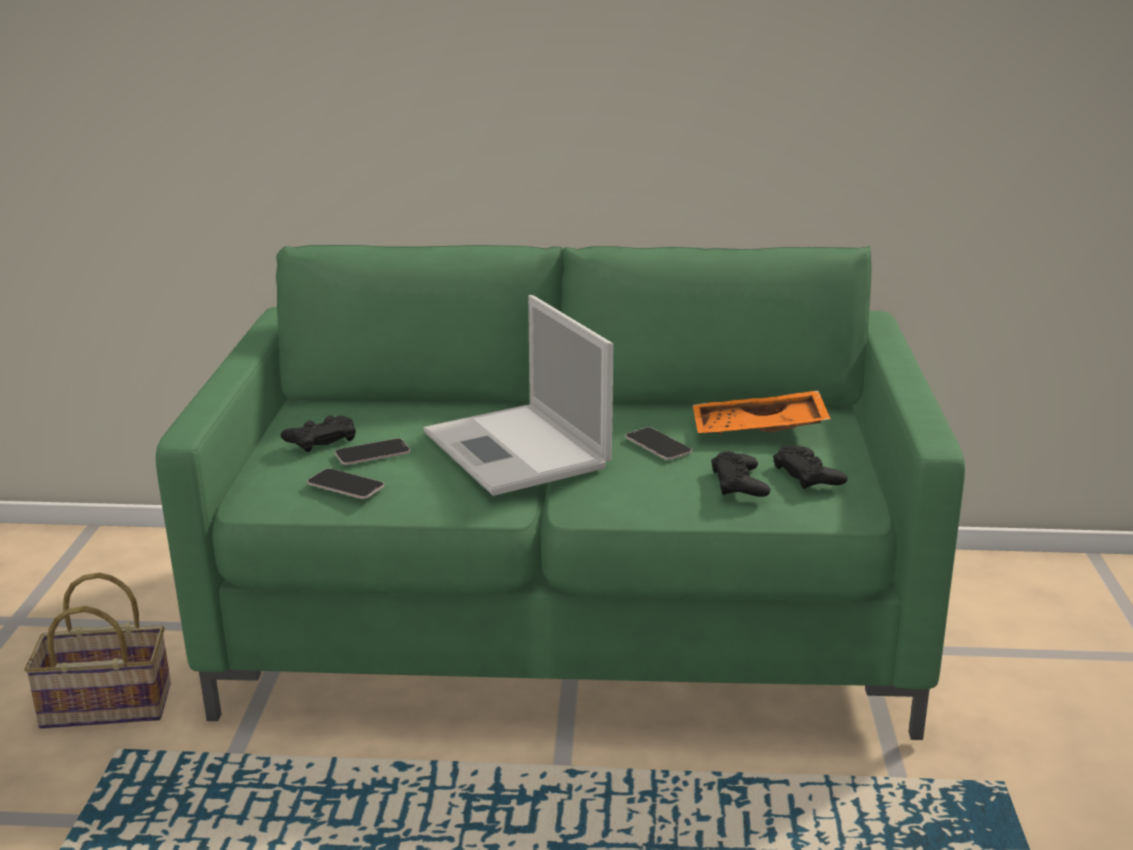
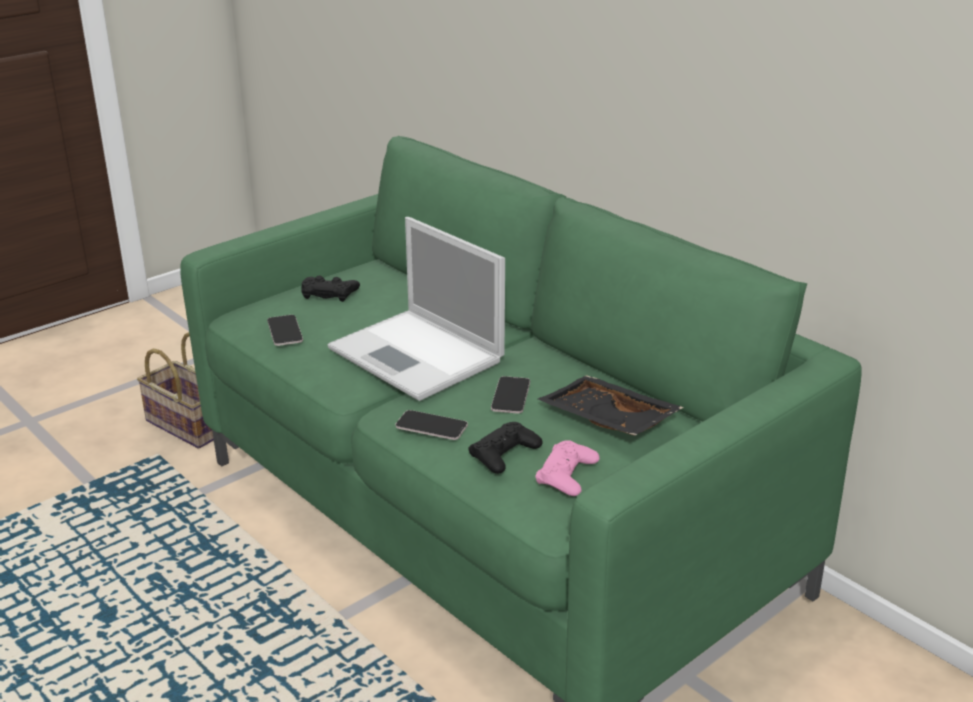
camera: 45 degrees right, 5 degrees up
(372, 453) = (336, 316): phone -> phone (431, 426)
(518, 451) = (418, 356): laptop -> laptop turned 60 degrees counterclockwise
(758, 431) = (606, 421): orange tray -> black tray
(808, 474) = (567, 475): black game controller -> pink game controller

